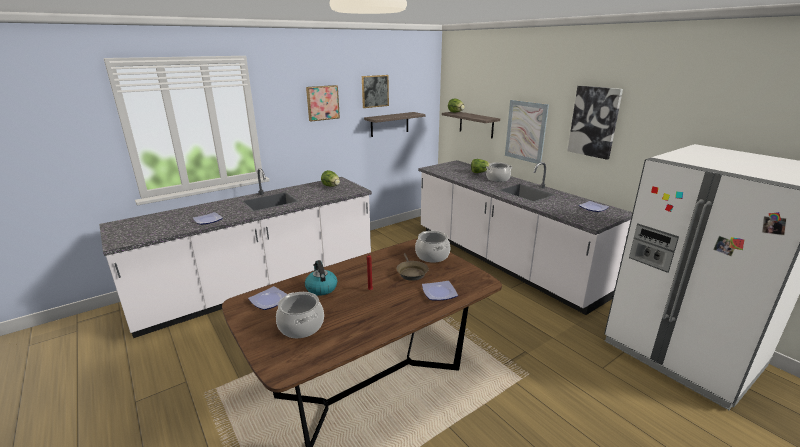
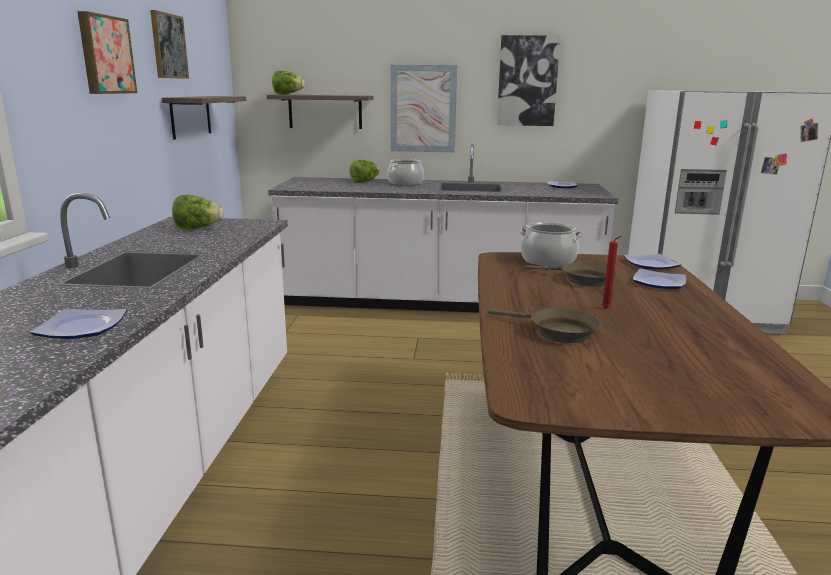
camera: 50 degrees left, 5 degrees down
(268, 300) = (551, 375): plate -> plate (650, 265)
(301, 326) = (677, 372): cooking pot -> none
(321, 288) = (557, 332): kettle -> brown frying pan

